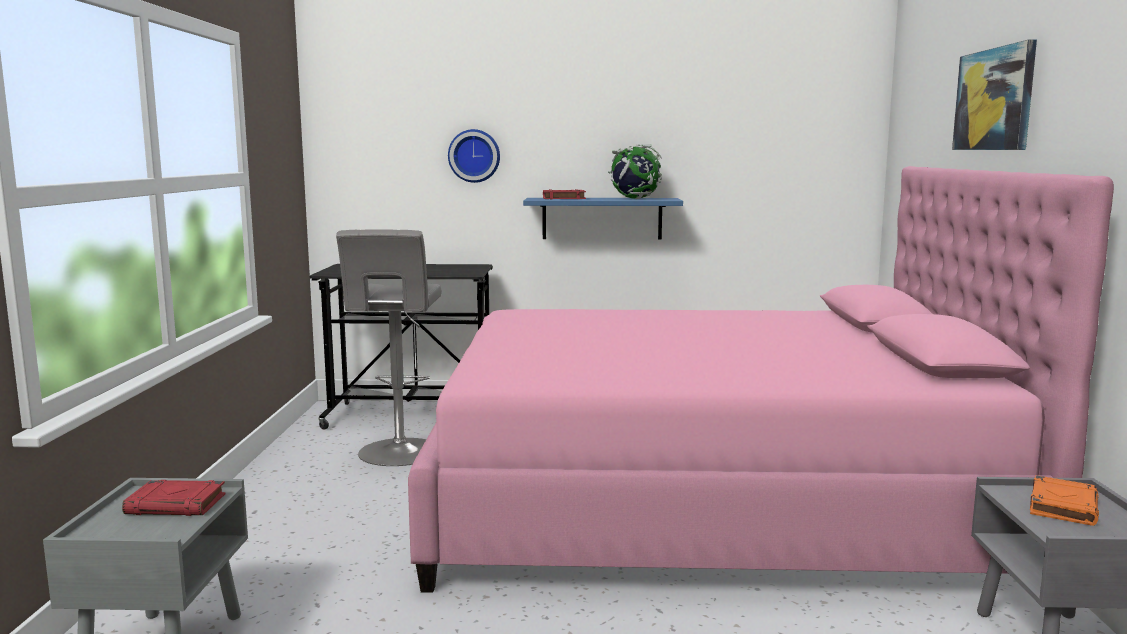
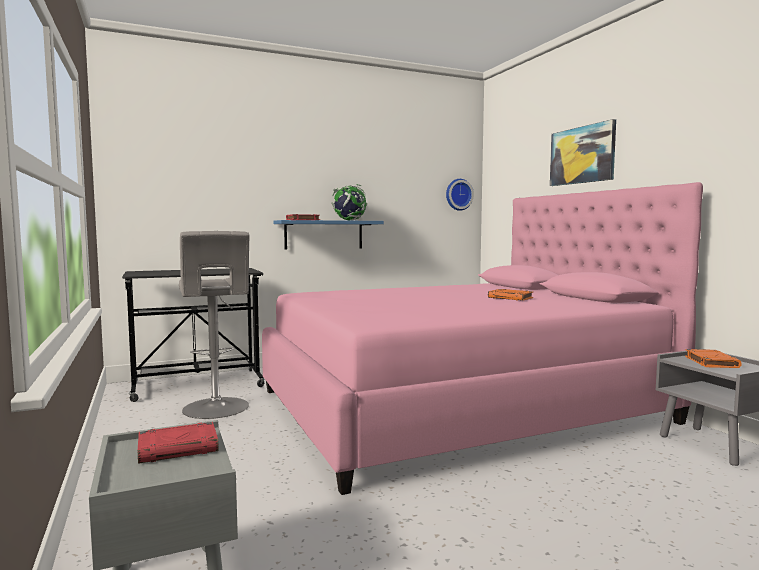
camera: 25 degrees left, 5 degrees down
(474, 156) = (235, 190): wall clock -> wall clock (458, 194)
(788, 349) = (511, 298): none -> orange book

